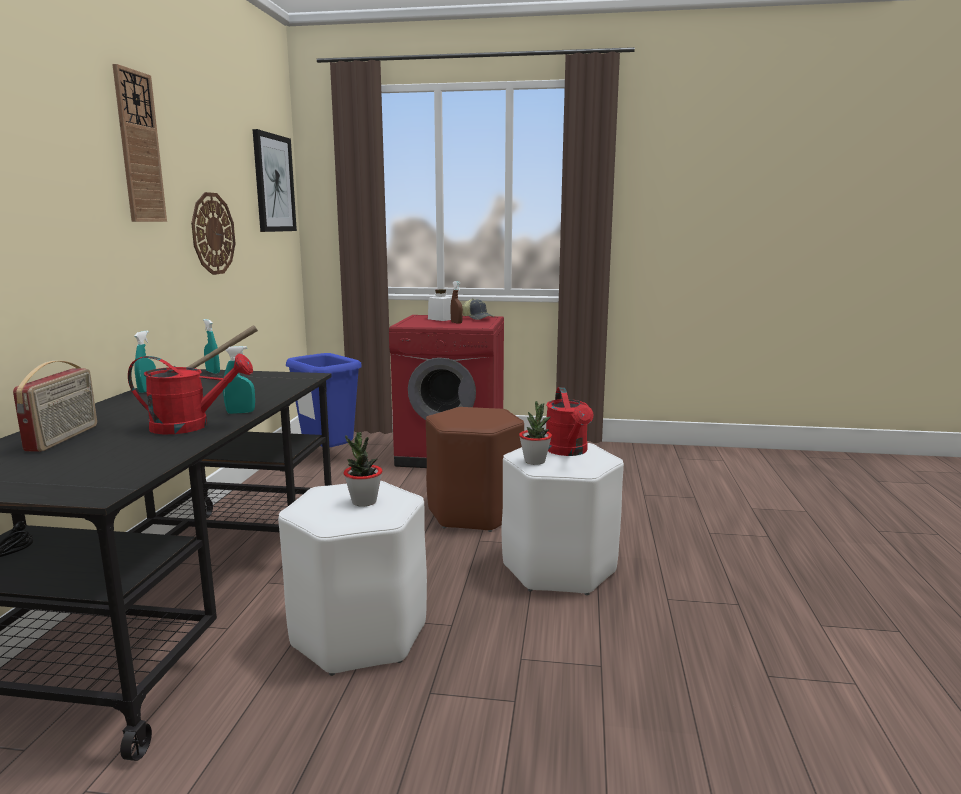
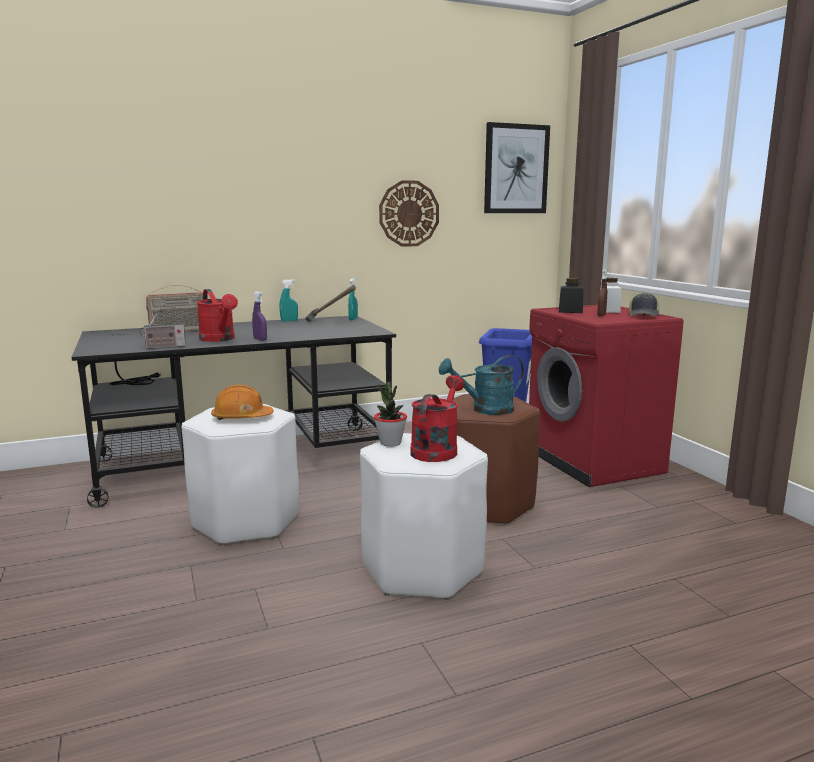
camera: 60 degrees right, 0 degrees up
(139, 147) = (325, 150): wall clock -> none
(173, 454) = (163, 347): none -> radio
(240, 412) = (260, 339): turquoise spray bottle -> purple spray bottle
(364, 502) = (242, 418): potted plant -> orange hard hat
(423, 323) = (570, 311): none -> black jar
(488, 420) = (485, 410): none -> turquoise watering can
(569, 451) = (436, 449): red watering can -> red watering can turned 150 degrees clockwise

